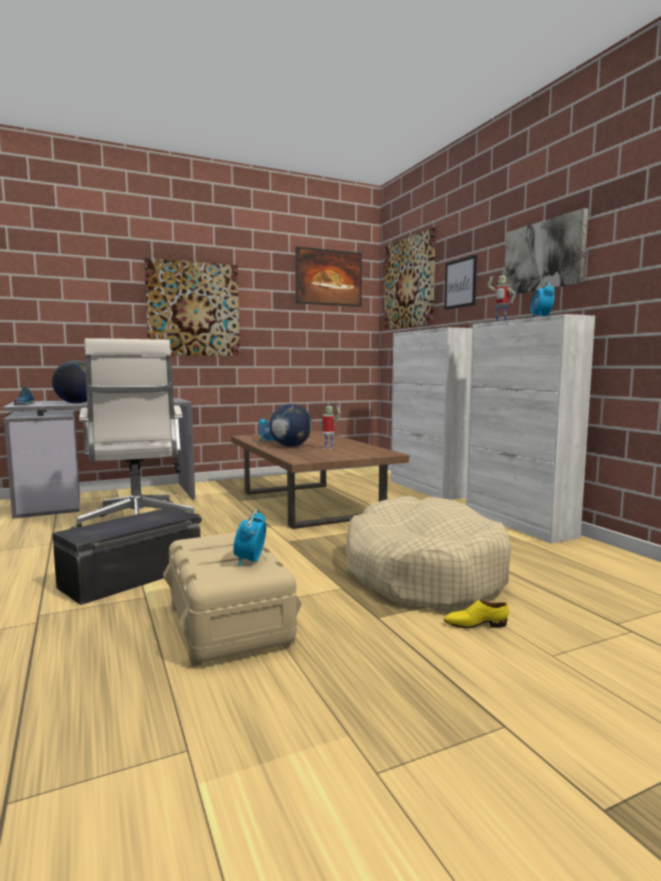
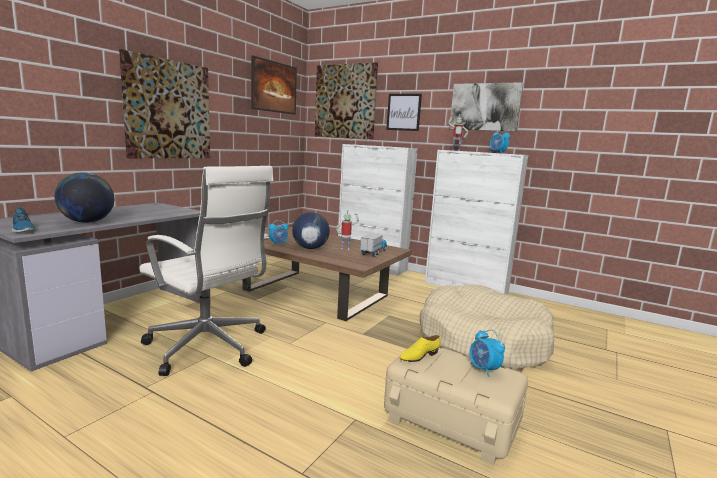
camera: 35 degrees left, 5 degrees up
(133, 576) = (309, 403): black storage box -> none
(351, 453) = (373, 252): none -> toy truck
(475, 624) = (562, 370): yellow shoe -> yellow shoe (419, 356)

